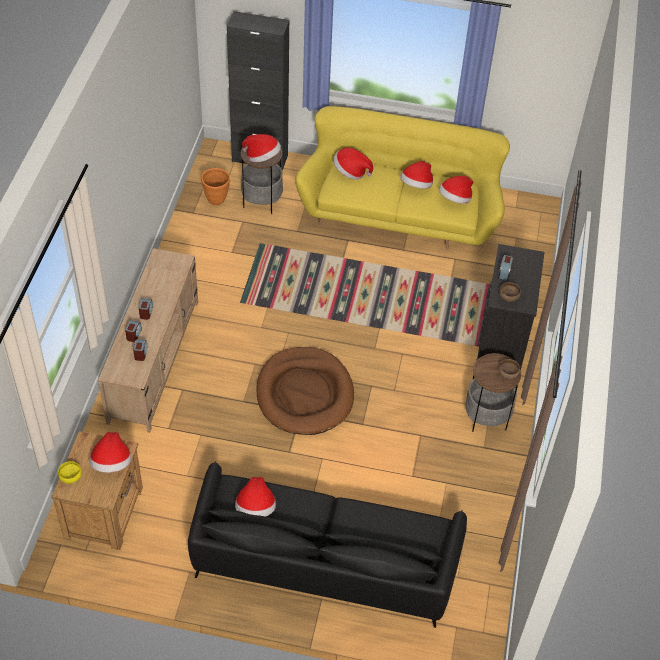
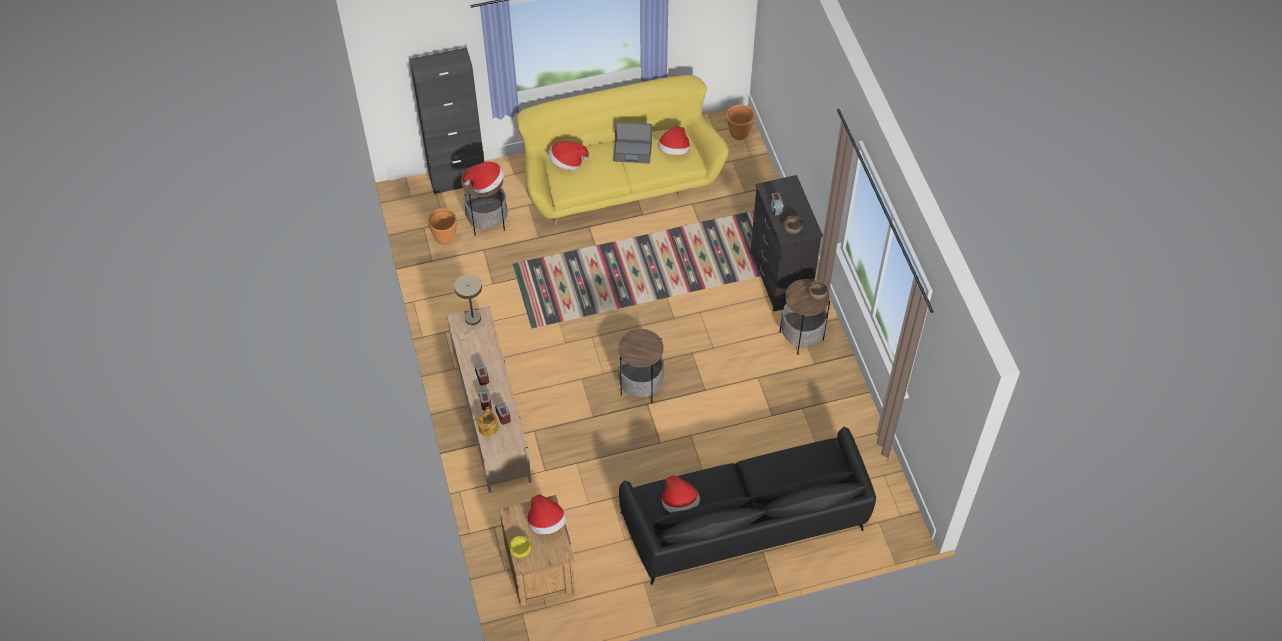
camera: 25 degrees left, 5 degrees up
(120, 357) = (488, 428): none -> teapot
(171, 262) = (472, 321): none -> beige table lamp
(304, 394) = (640, 386): brown dog bed -> side table
(416, 186) = (633, 151): hat -> laptop
(536, 218) = (738, 134): none -> orange planter

